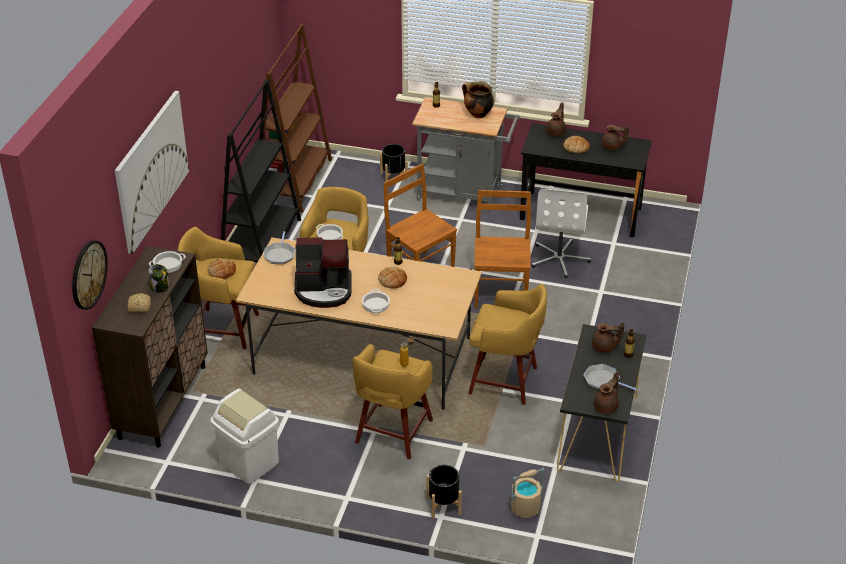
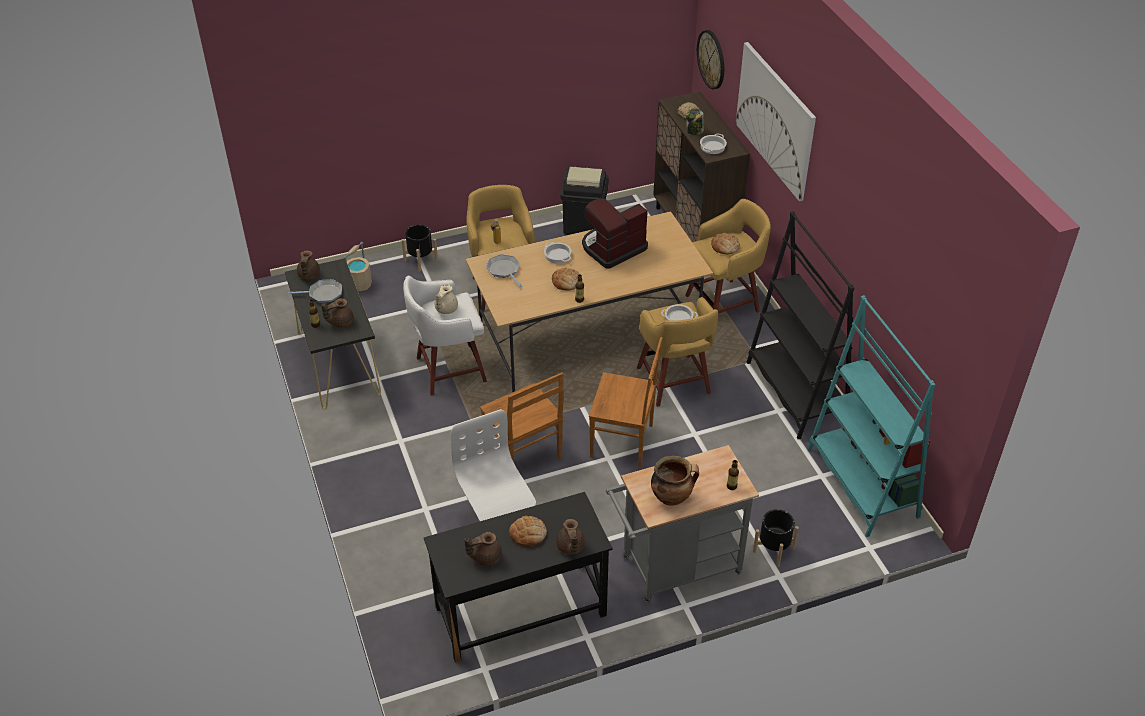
camera: 145 degrees right, 5 degrees up
(249, 462) = (584, 226): white trash can -> black trash can
(280, 254) = (685, 260): frying pan -> frying pan (504, 270)
(295, 183) = (862, 483): brown bookcase -> turquoise bookcase
(504, 323) = (445, 309): none -> beige teapot
(505, 381) = (448, 370): yellow stool -> white stool

